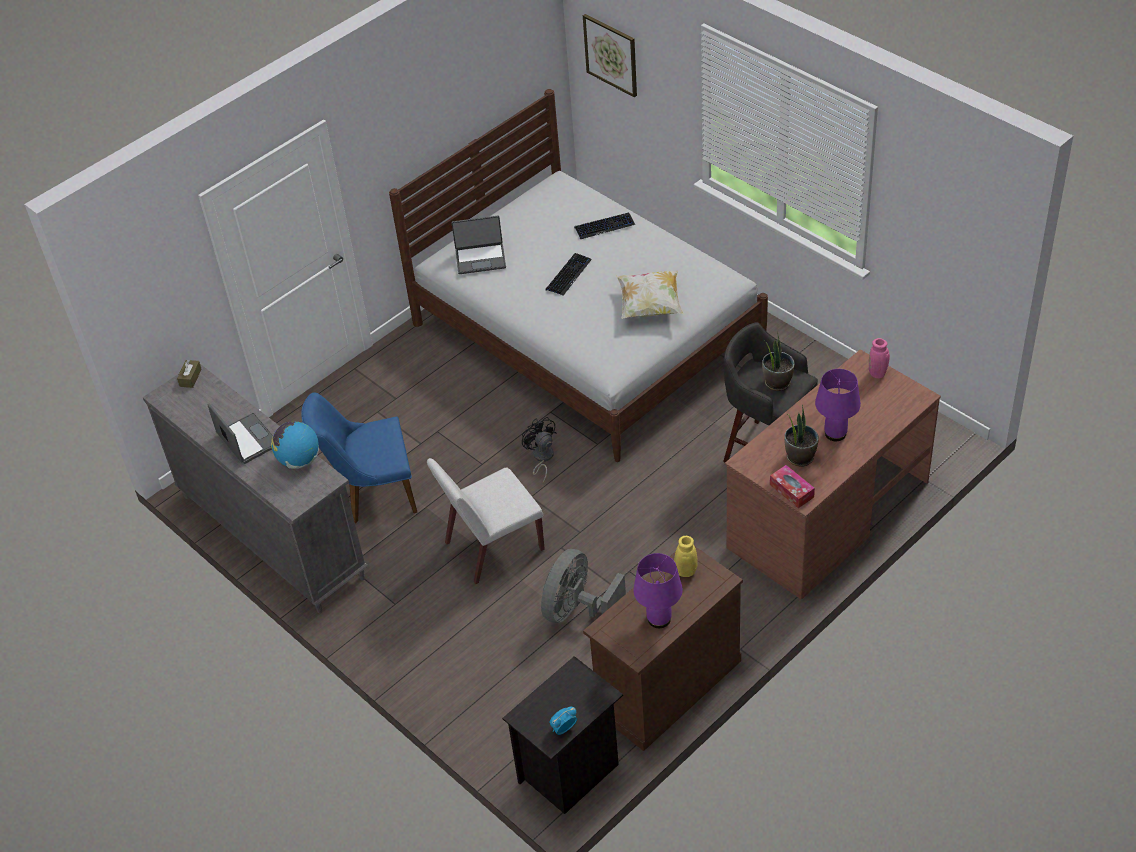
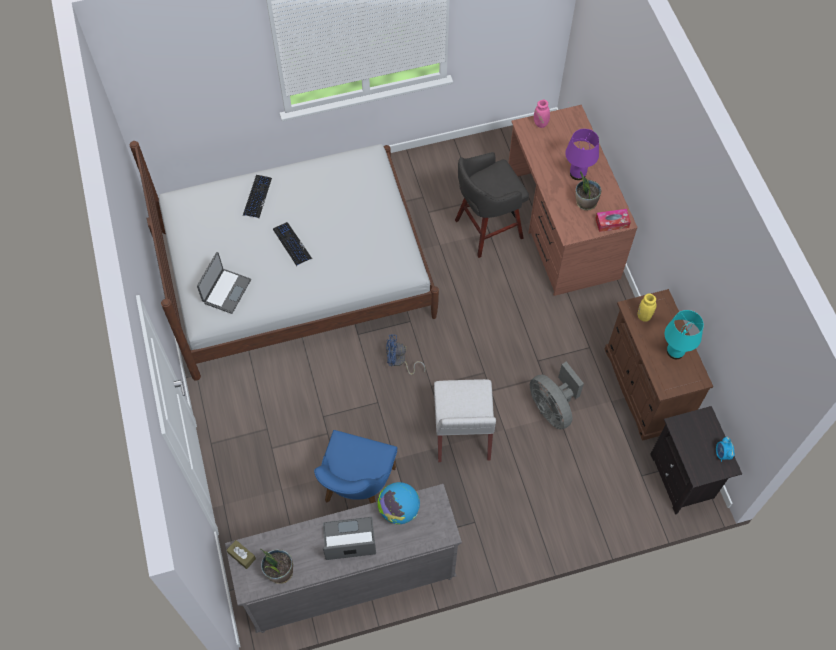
camera: 65 degrees left, 15 degrees up
(541, 458) = (399, 362): black fan -> blue fan
(611, 54) = (166, 78): picture -> none
(650, 306) = (364, 212): pillow -> none
(659, 619) = (675, 351): purple table lamp -> turquoise table lamp
(777, 382) = (497, 181): potted plant -> potted plant (279, 572)

